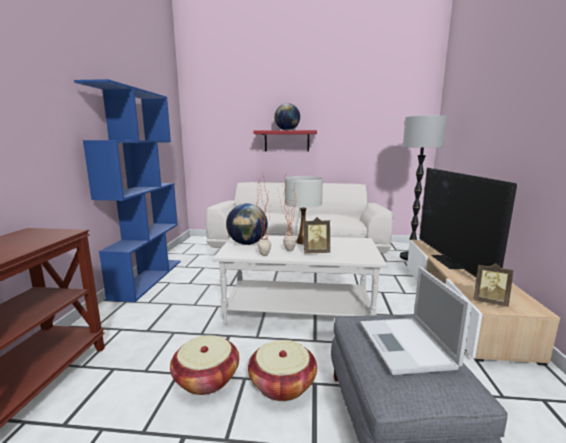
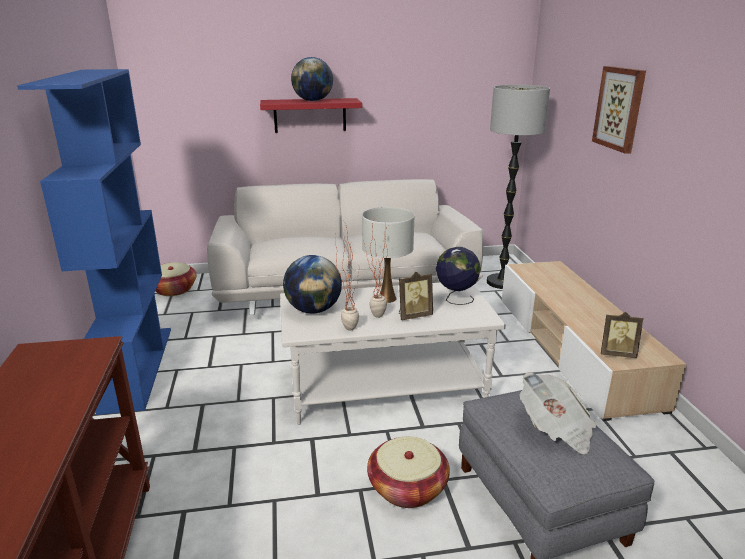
camera: 15 degrees left, 10 degrees up
(206, 378) = (314, 499): basket -> basket (174, 290)
(353, 247) = (455, 299): none -> globe
(407, 345) = (556, 429): laptop -> newspaper
(450, 261) = (563, 298): television -> none
(498, 117) = (619, 108): none -> picture

